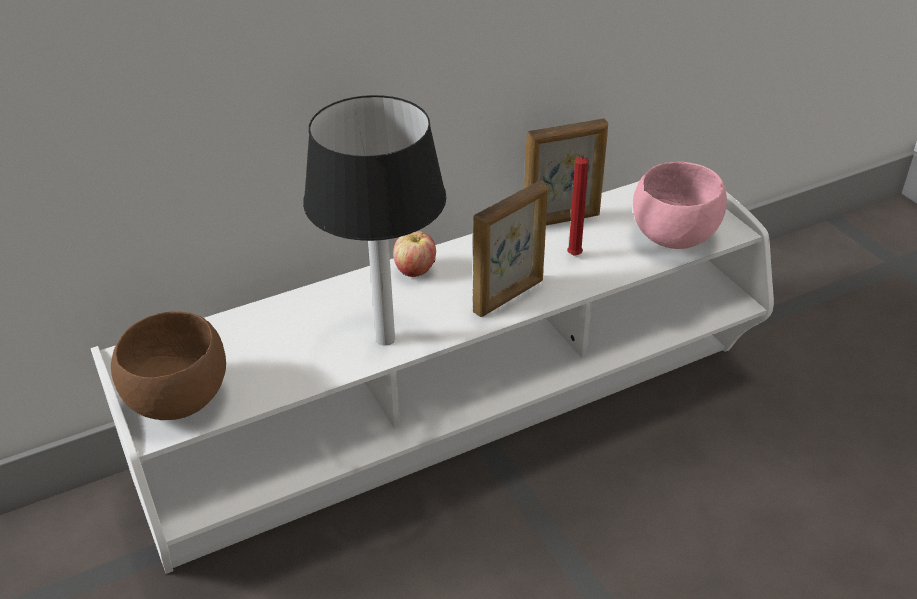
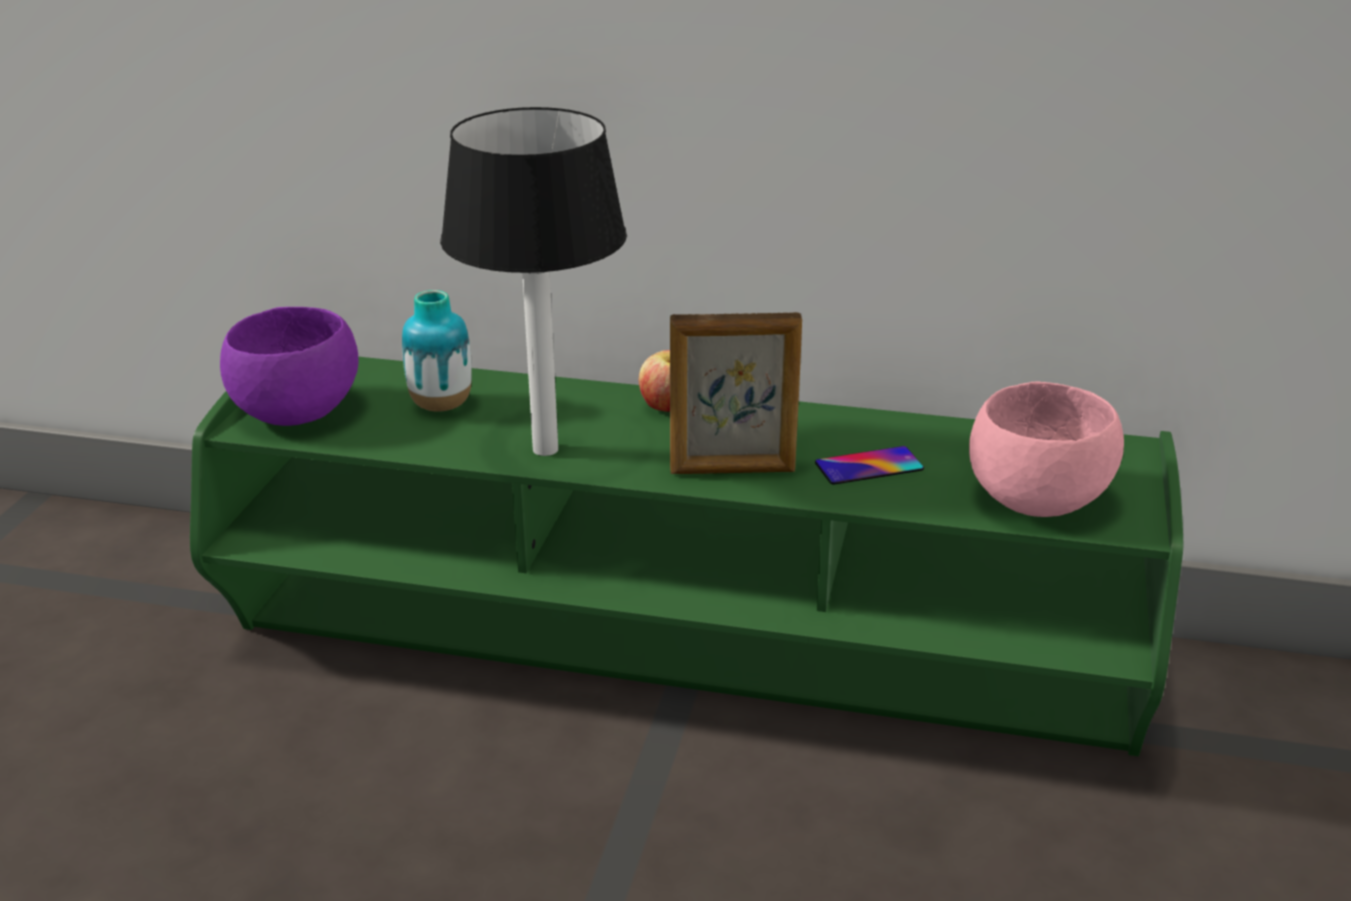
camera: 40 degrees right, 10 degrees down
(179, 400) = (295, 413): brown bowl -> purple bowl
(273, 341) = (441, 405): none -> vase
(461, 424) = (678, 655): white tv stand -> green tv stand
(562, 220) = (913, 428): picture frame -> none
(573, 257) = (869, 466): red candle -> phone

